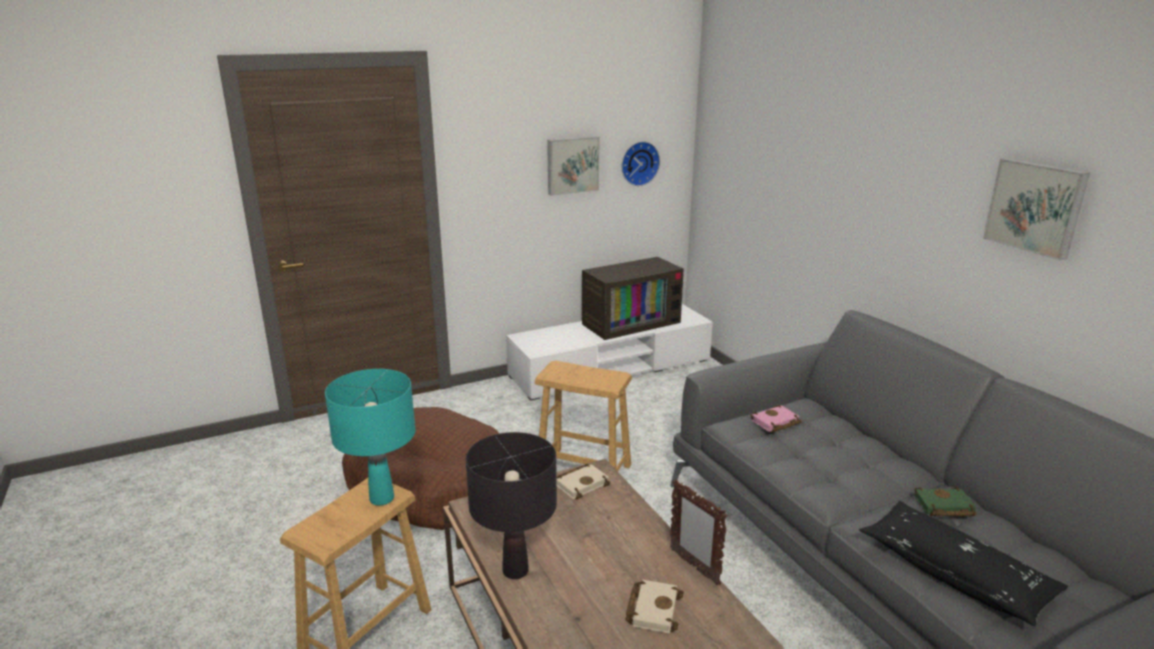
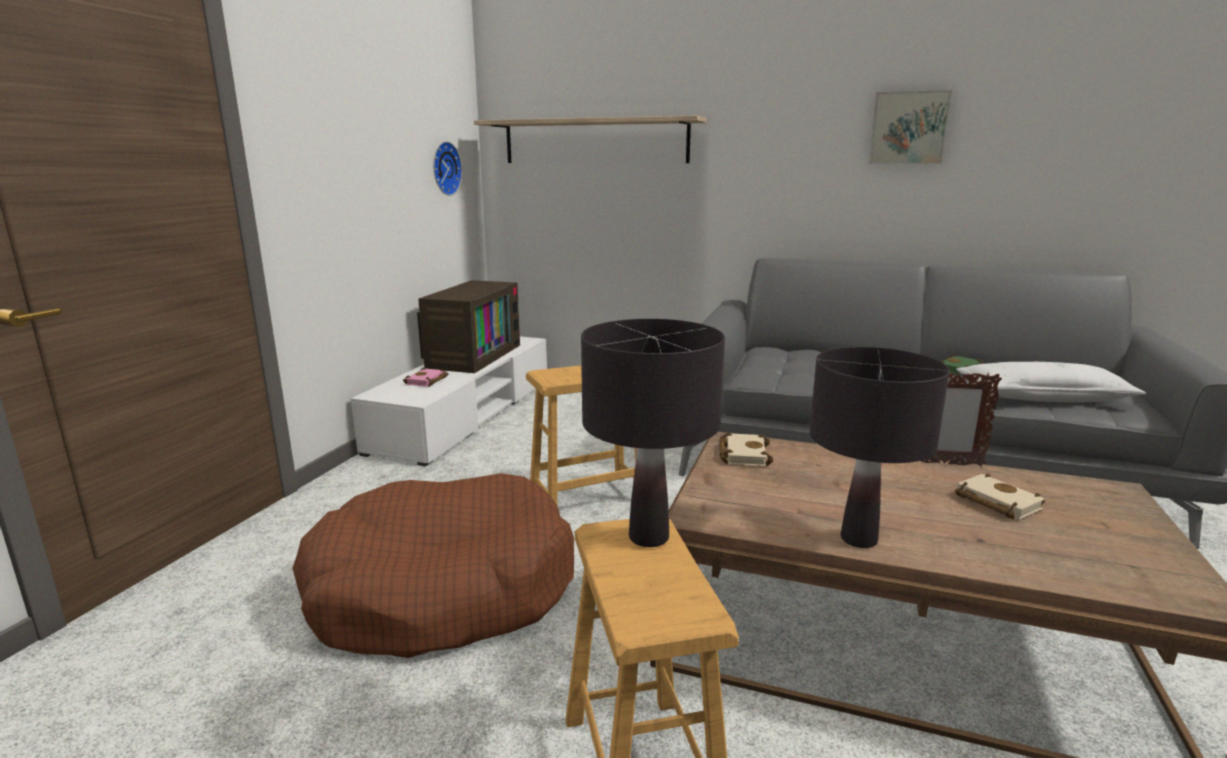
camera: 45 degrees left, 5 degrees down
(382, 498) = (648, 537): turquoise table lamp -> black table lamp
(572, 165) = (390, 163): picture -> none
(766, 153) = (594, 141): none -> shelf
(775, 423) = (778, 363): pink book -> pink book (427, 381)
(955, 573) = (1042, 397): black pillow -> white pillow

